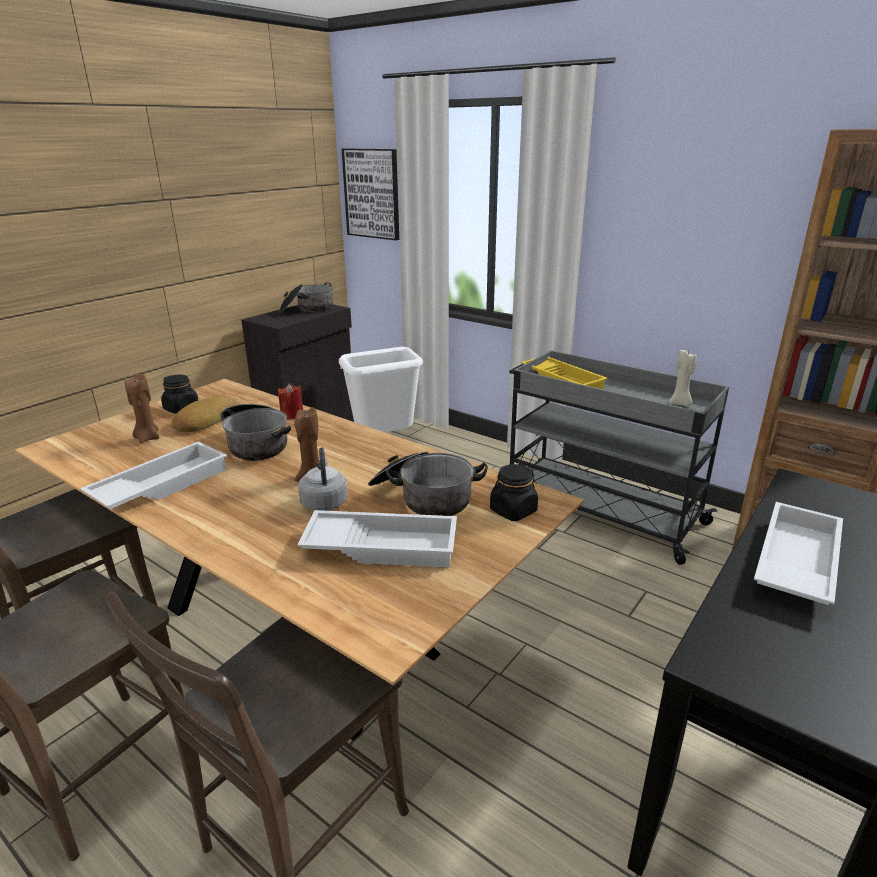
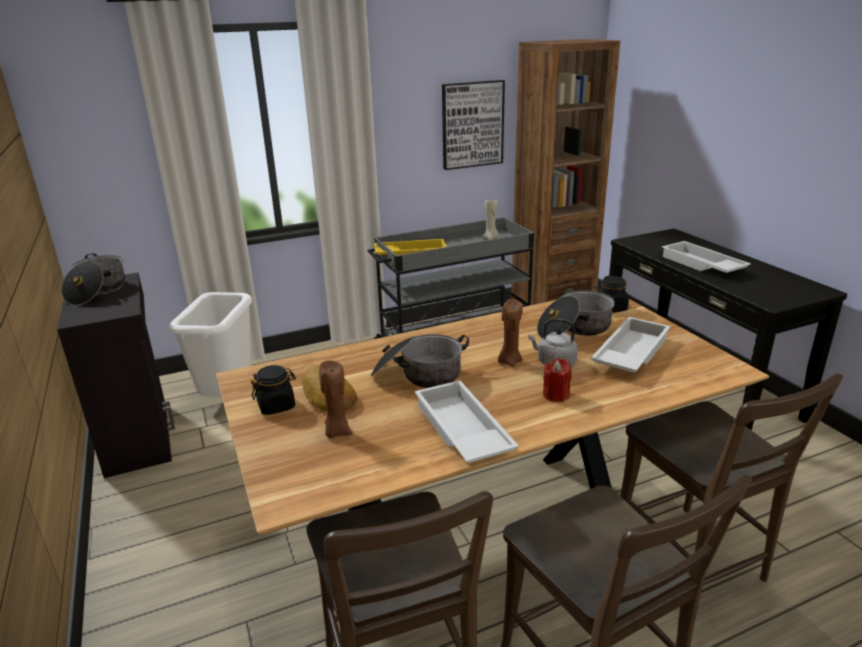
camera: 60 degrees left, 0 degrees up
(292, 415) = (371, 351): red candle -> red candle (556, 395)
(372, 194) = (90, 137): picture -> picture (472, 124)

